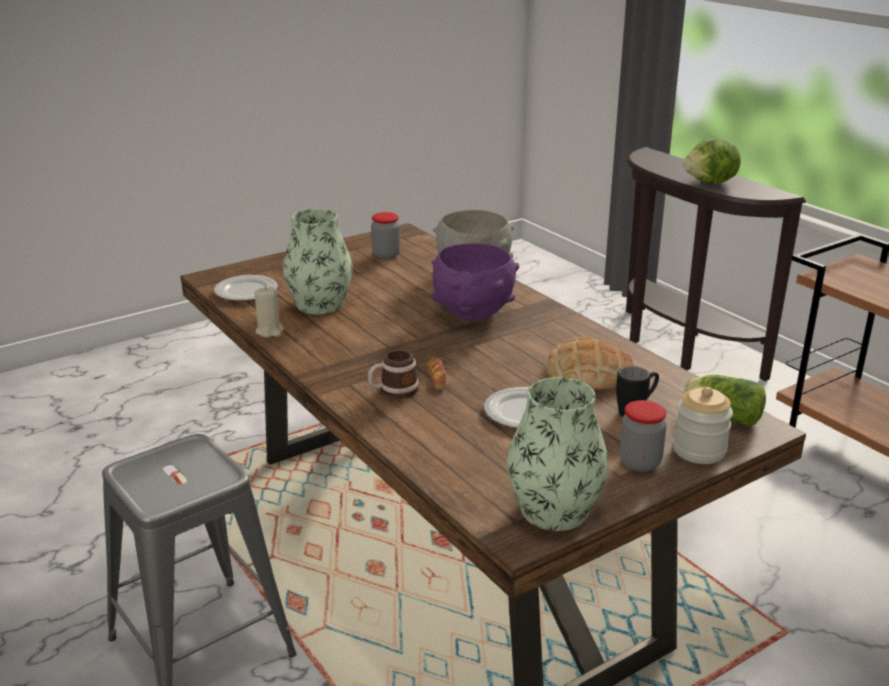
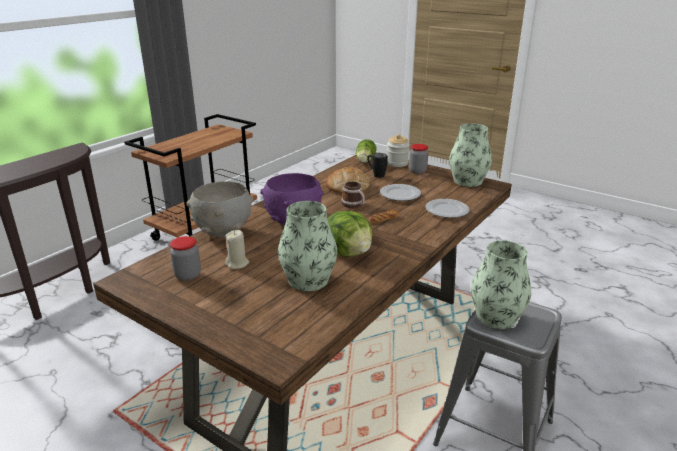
camera: 110 degrees left, 0 degrees up
(191, 459) = (496, 317): none -> vase
(246, 292) = (302, 324): plate -> plate (447, 210)
(270, 331) = (369, 288): beige candle -> beige candle (237, 263)
(393, 391) = (410, 227): mug -> mug (354, 205)
(711, 183) = (45, 163): lettuce -> lettuce (349, 252)

